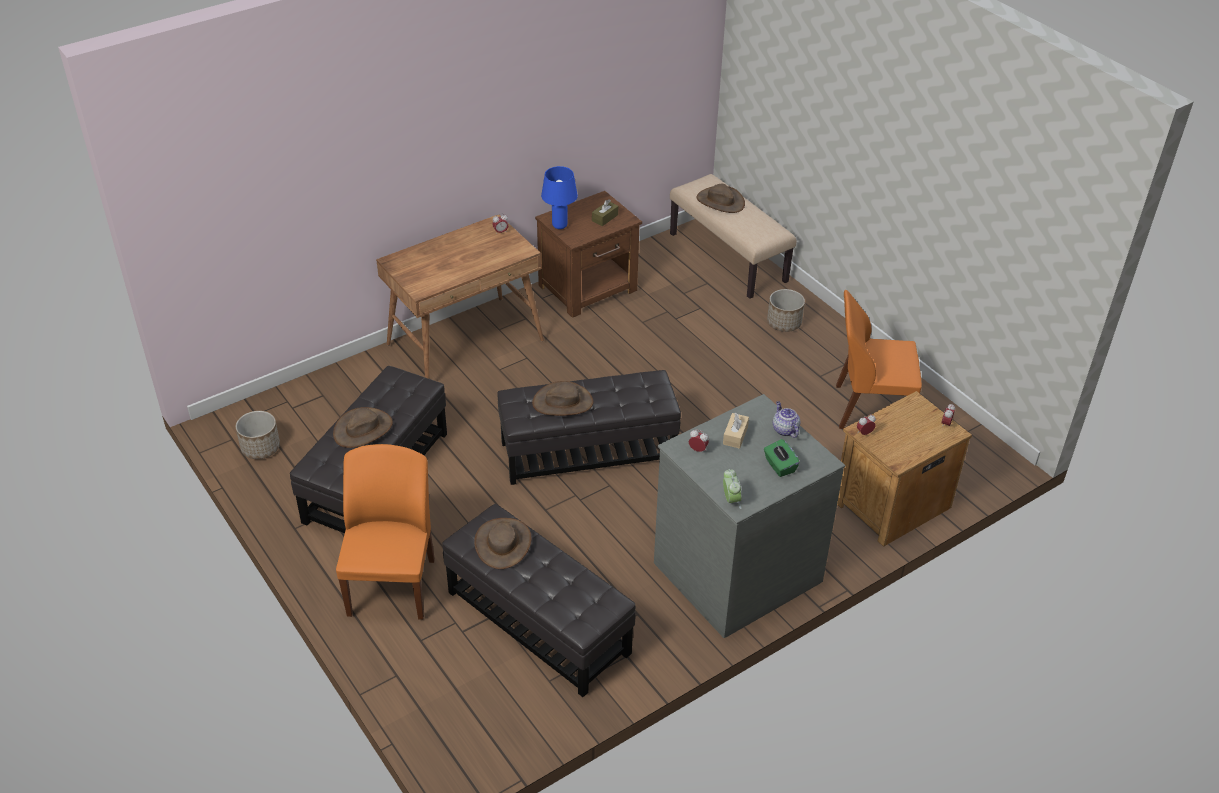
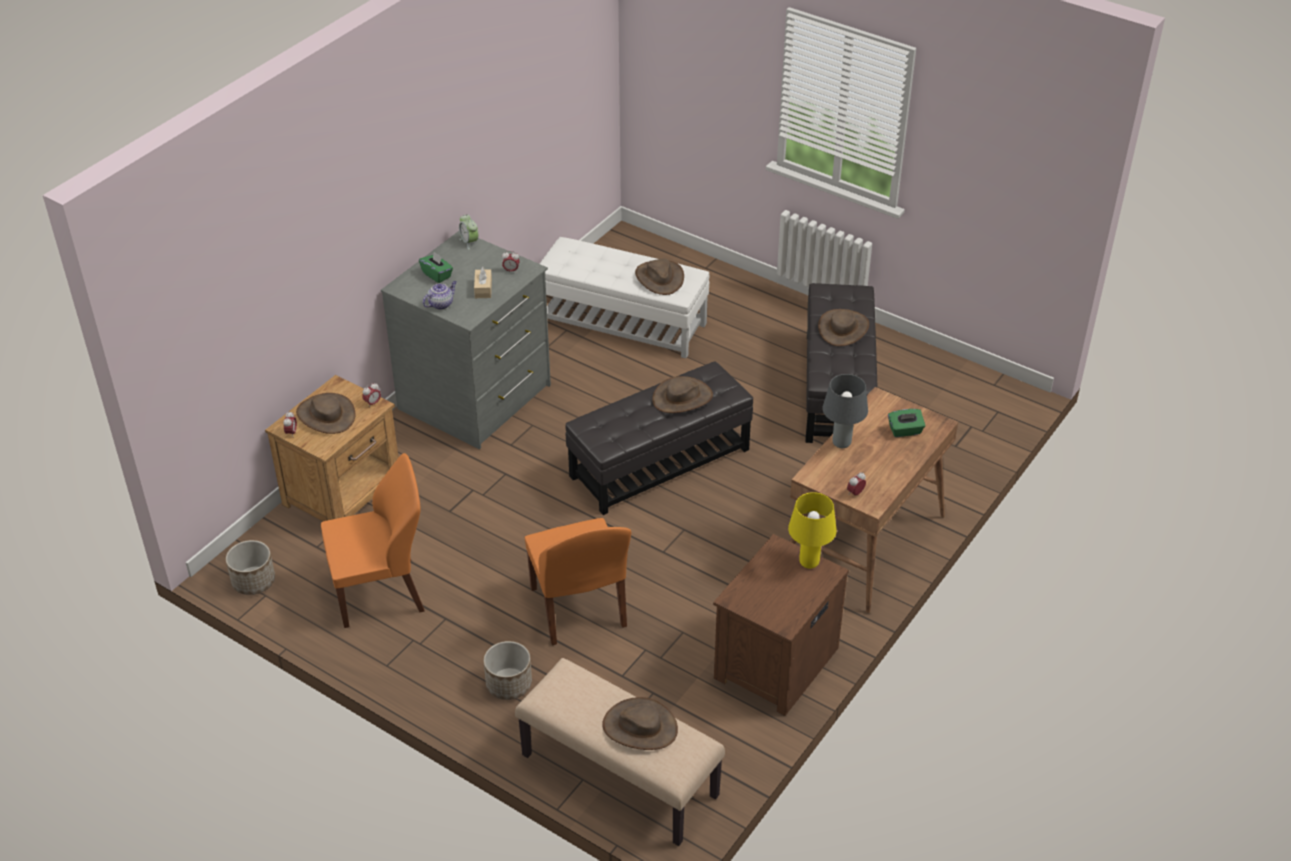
camera: 160 degrees right, 0 degrees up
(261, 447) = (961, 385): planter -> planter (253, 581)
(392, 585) = (754, 317): orange chair -> orange chair (578, 610)
(424, 262) = (905, 431): none -> green tissue box
(481, 266) = (842, 443): none -> grey table lamp
(537, 623) = (623, 322): black ottoman -> white ottoman
(559, 226) = (809, 562): blue table lamp -> yellow table lamp
(605, 218) = (762, 592): brown tissue box -> none
(784, 429) = (441, 304): teapot -> teapot turned 90 degrees counterclockwise
(911, 433) = (326, 415): none -> brown hat

